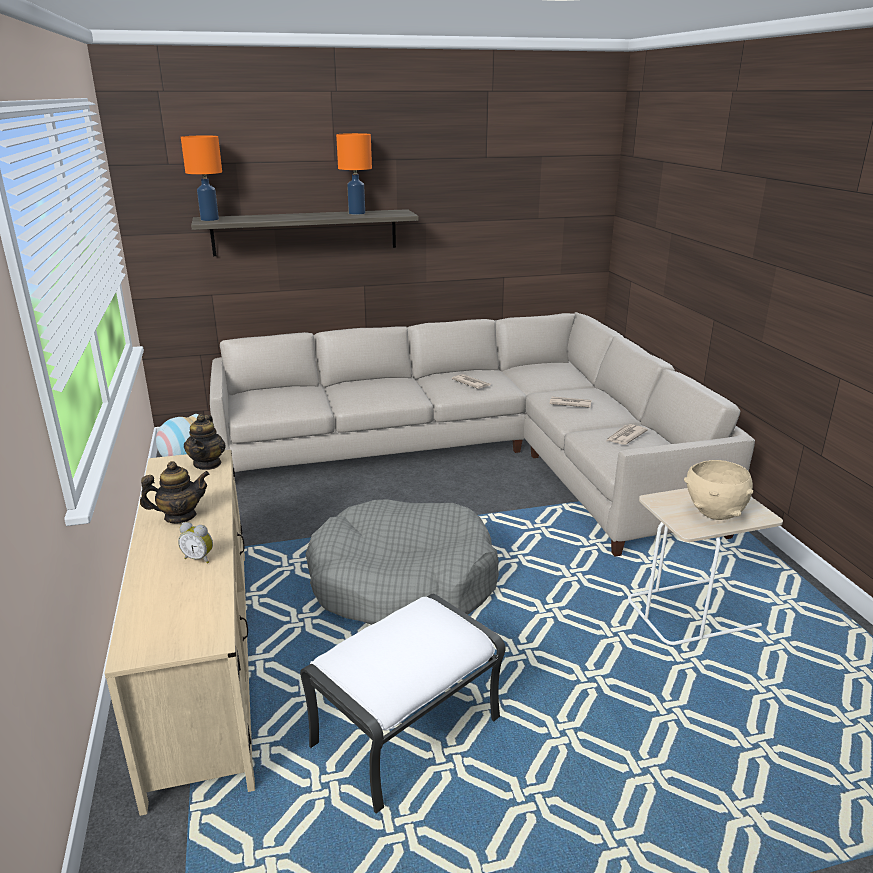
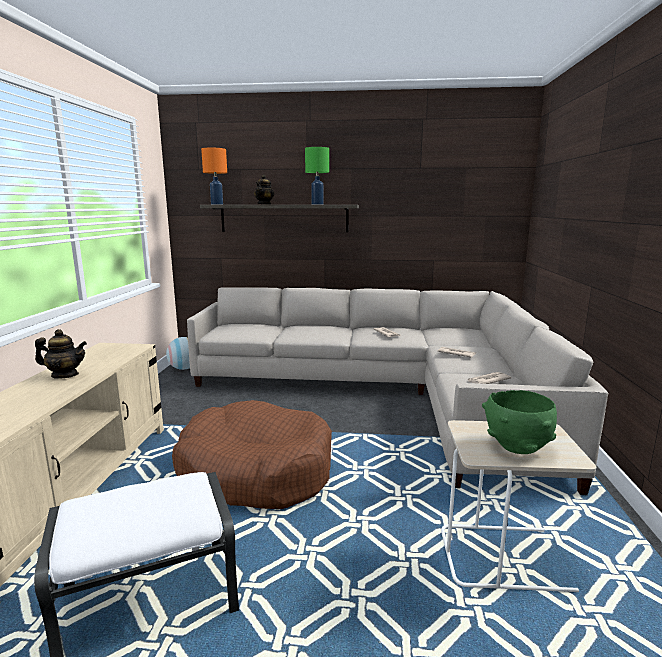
camera: 20 degrees right, 10 degrees down
(199, 558) = (36, 401): alarm clock -> none
(208, 464) = (128, 349): teapot -> teapot (264, 204)
(356, 213) = (317, 204): orange table lamp -> green table lamp
(402, 582) = (255, 471): grey dog bed -> brown dog bed
(714, 513) = (517, 447): beige bowl -> green bowl

